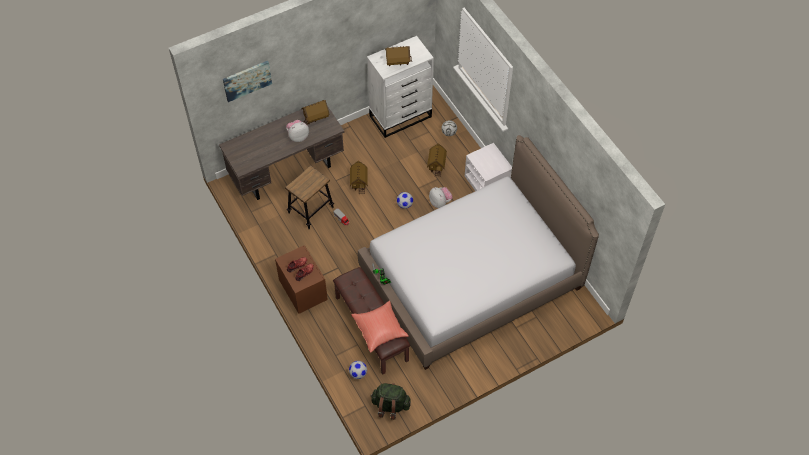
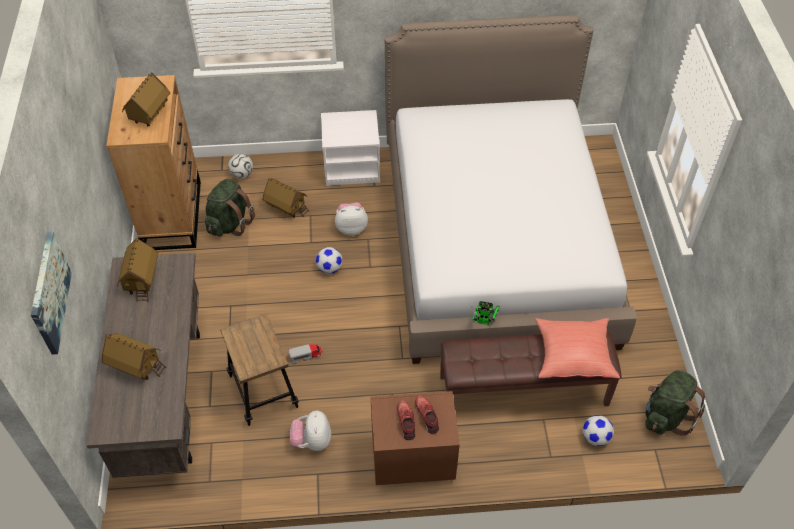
camera: 65 degrees left, 5 degrees down
(298, 136) = (160, 318): plush toy -> plush toy (312, 441)
(359, 183) = (254, 308): toy house -> toy house (136, 366)
(401, 116) = (172, 214): white dresser -> brown dresser
(410, 144) = (230, 223): none -> green backpack

